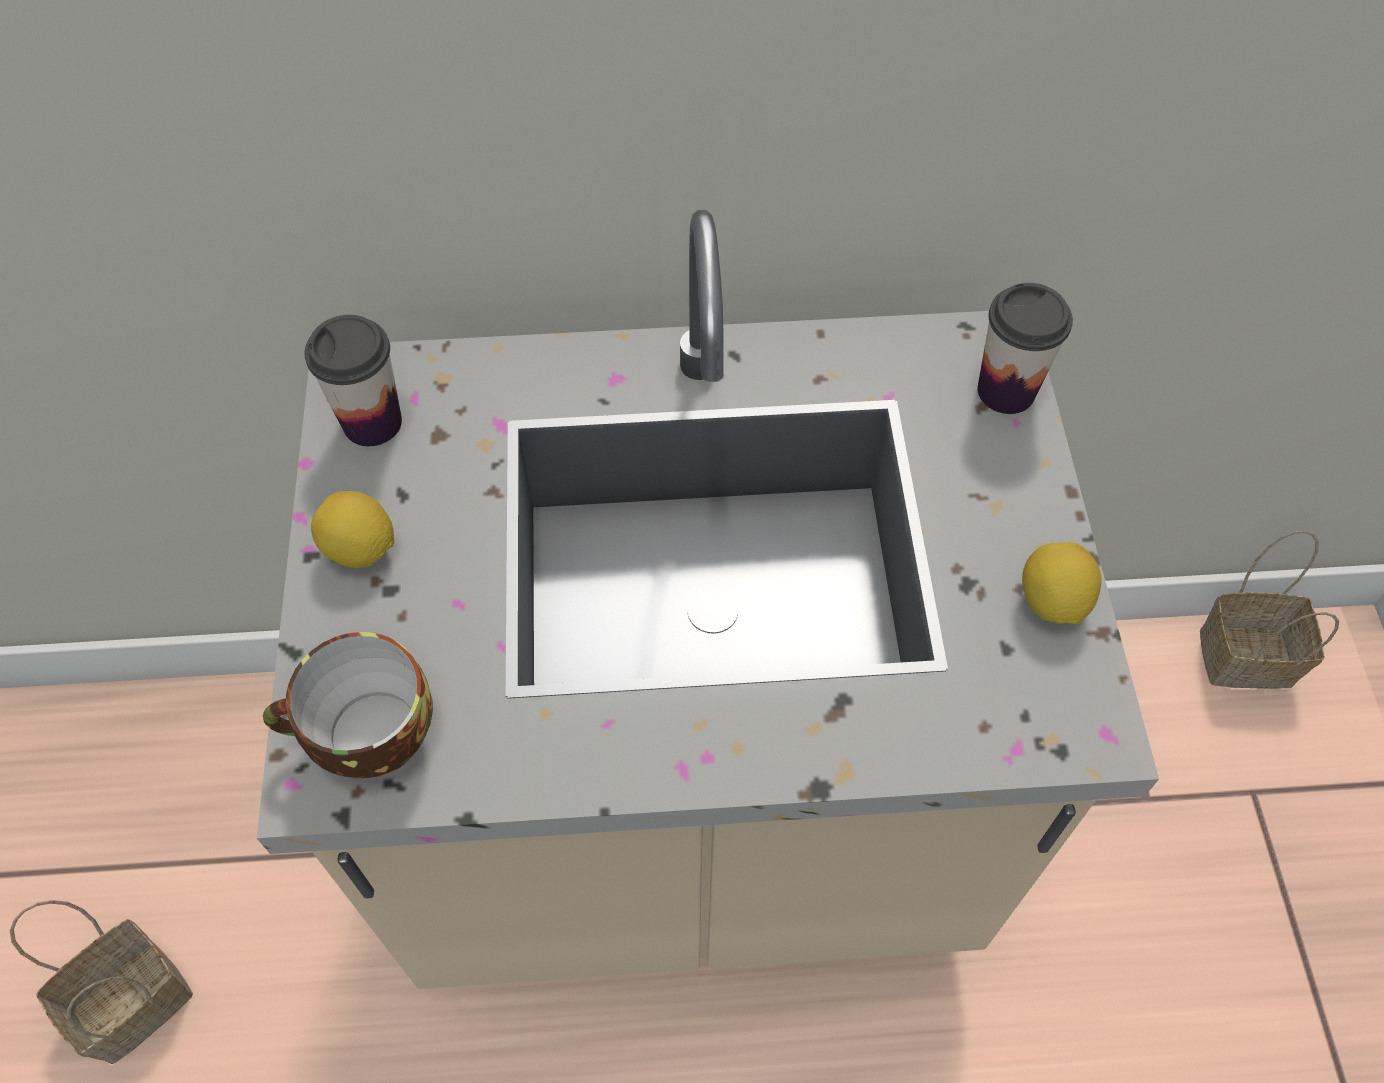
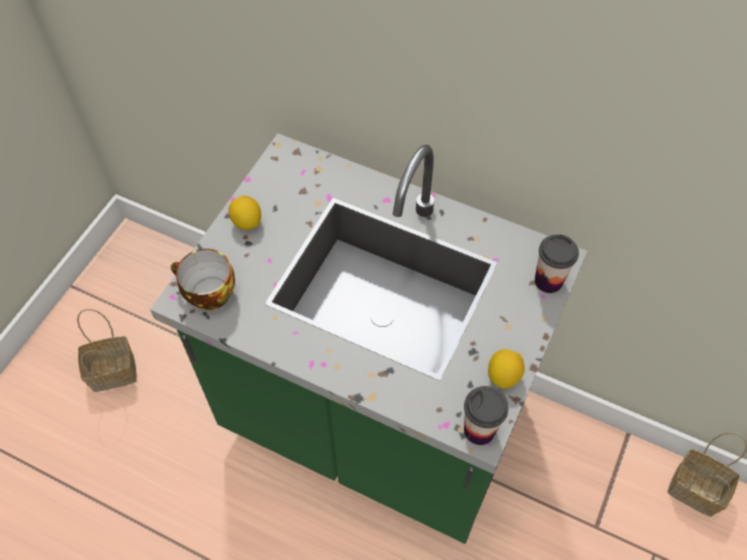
camera: 30 degrees right, 0 degrees up
(372, 422) = (281, 174): cup -> cup (479, 430)
(692, 826) = (373, 423): beige counter -> green counter

